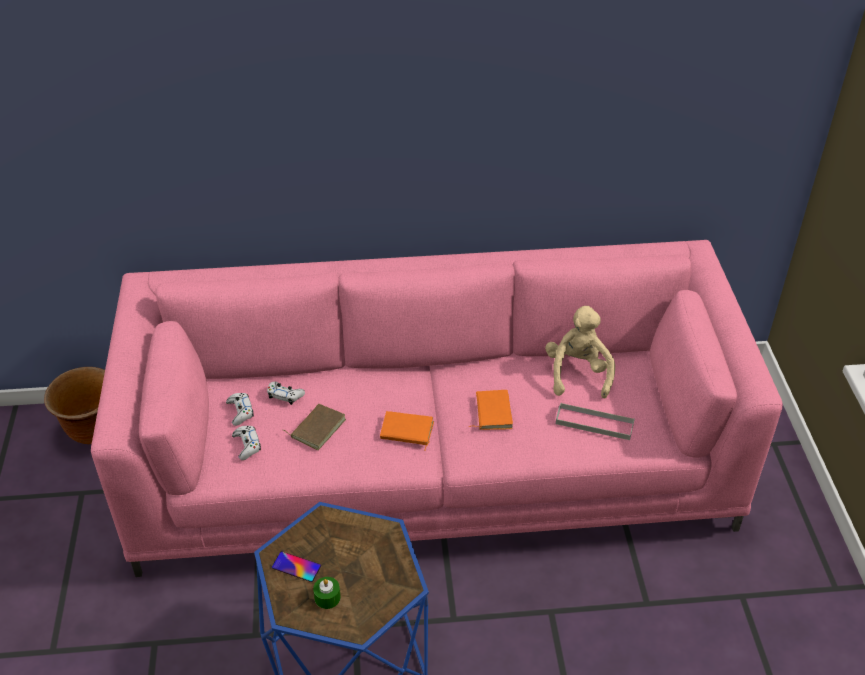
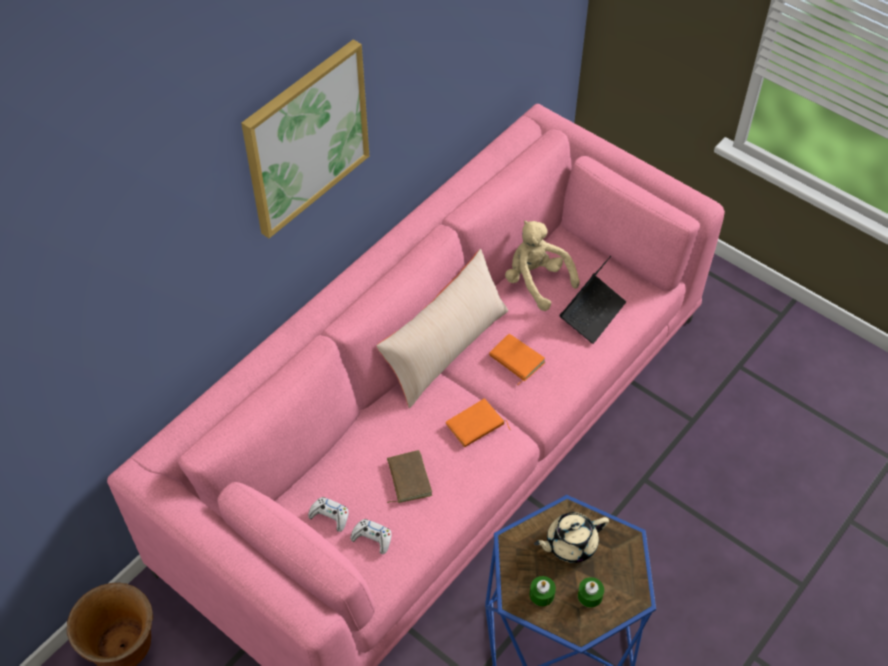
camera: 45 degrees left, 10 degrees up
(285, 395) = (347, 473): white game controller -> none
(296, 567) = (542, 594): phone -> green candle
(360, 552) = (570, 544): none -> beige teapot
(393, 95) = (306, 138): none -> picture
(452, 370) = (445, 348): none -> beige pillow
(594, 423) = (592, 313): grey tray -> laptop

